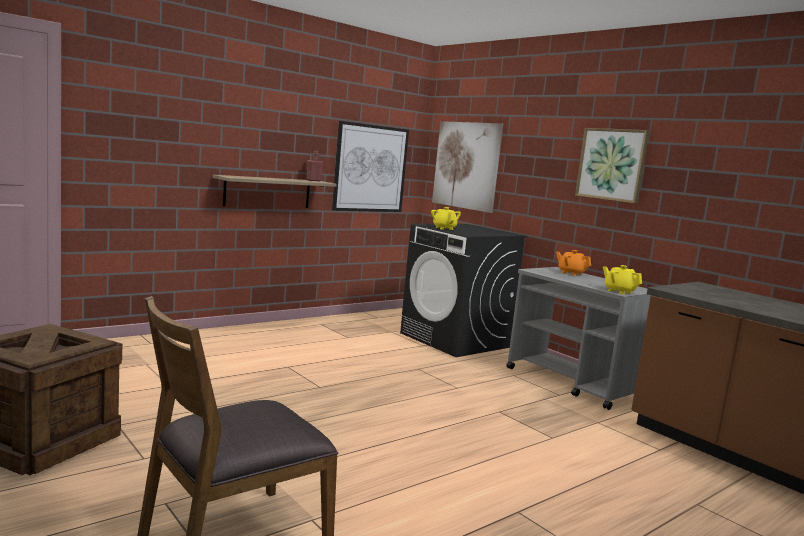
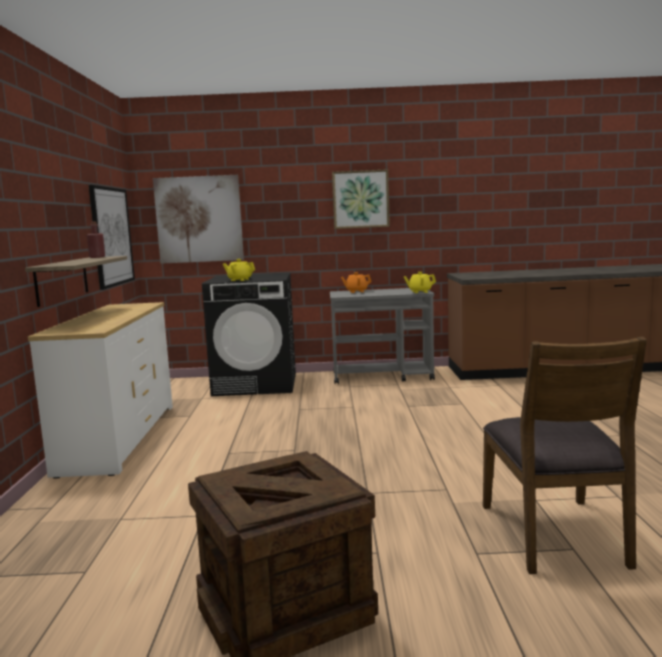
camera: 50 degrees left, 0 degrees up
(278, 329) = (119, 438): none -> white dresser

